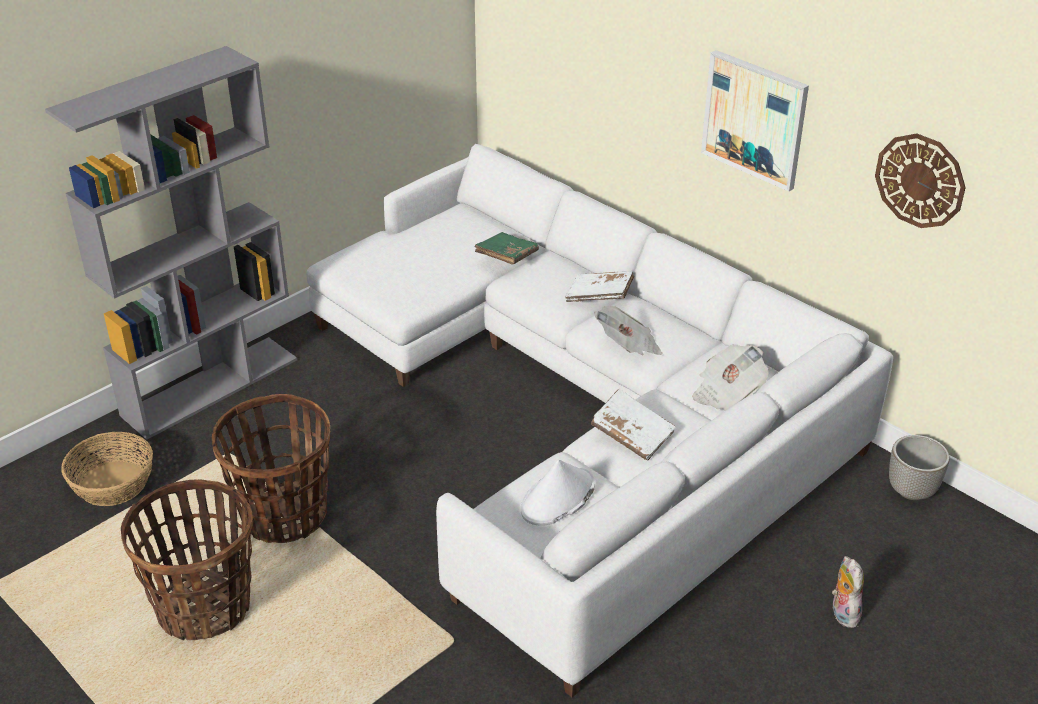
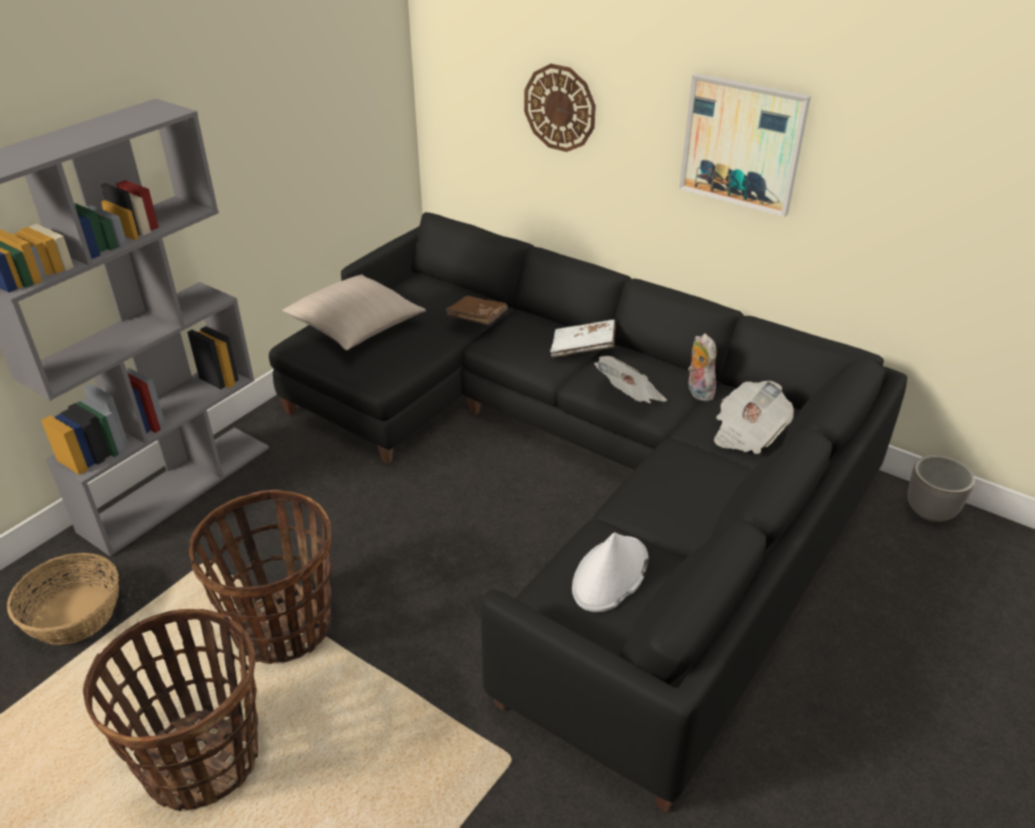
camera: 10 degrees left, 0 degrees up
(390, 253) = (356, 326): none -> beige pillow
(506, 257) = (477, 319): green book -> brown book
(584, 412) = (581, 469): white sofa -> black sofa
(632, 434) = (666, 490): white book -> none
(842, 613) = (919, 658): plush toy -> plush toy (697, 391)
(920, 180) = (948, 184): wall clock -> wall clock (560, 108)

